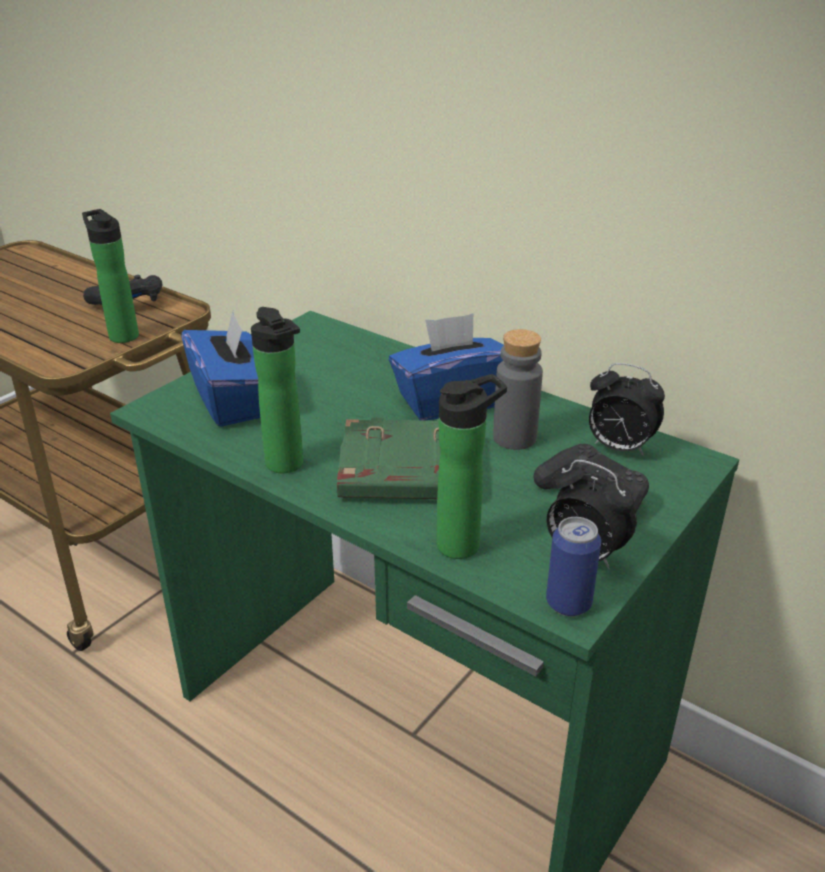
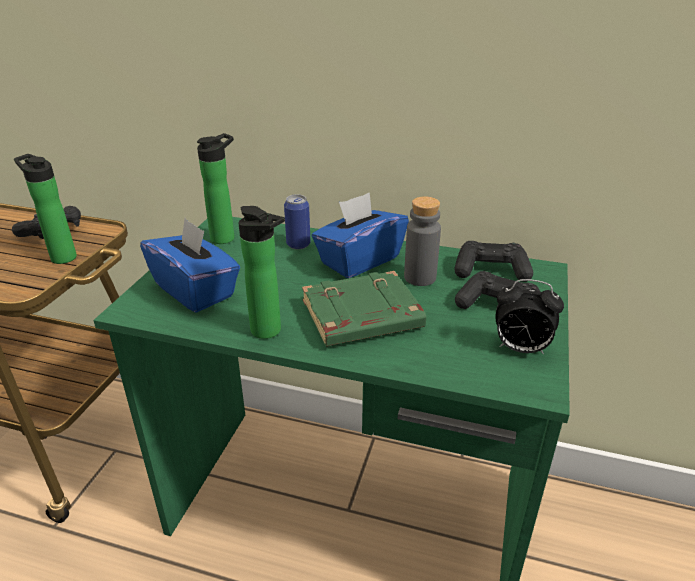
camera: 20 degrees left, 0 degrees up
(464, 543) = (437, 360): bottle -> bottle (226, 237)
(568, 603) = (534, 385): can -> can (298, 244)
(618, 448) = (491, 271): alarm clock -> black game controller

